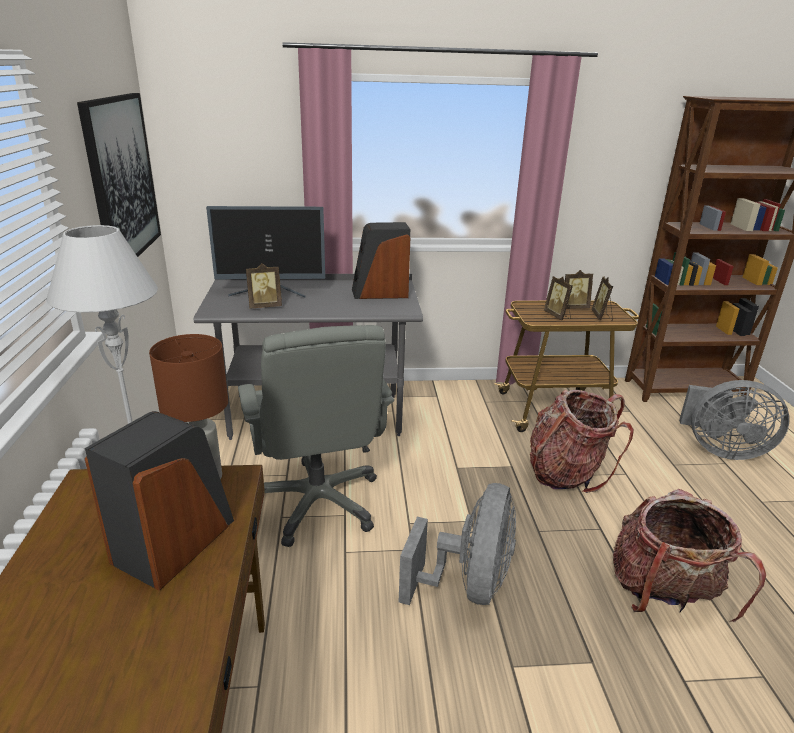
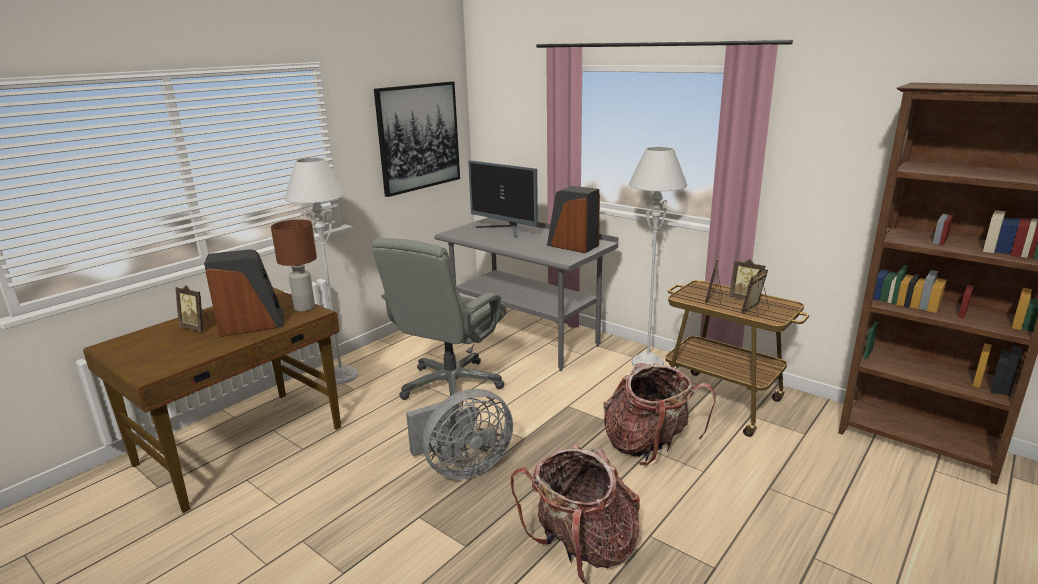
camera: 45 degrees right, 5 degrees down
(265, 306) = (483, 237): picture frame -> picture frame (197, 328)
(455, 397) = (647, 363): none -> grey floor lamp
(721, 449) = (854, 503): grey fan -> none

